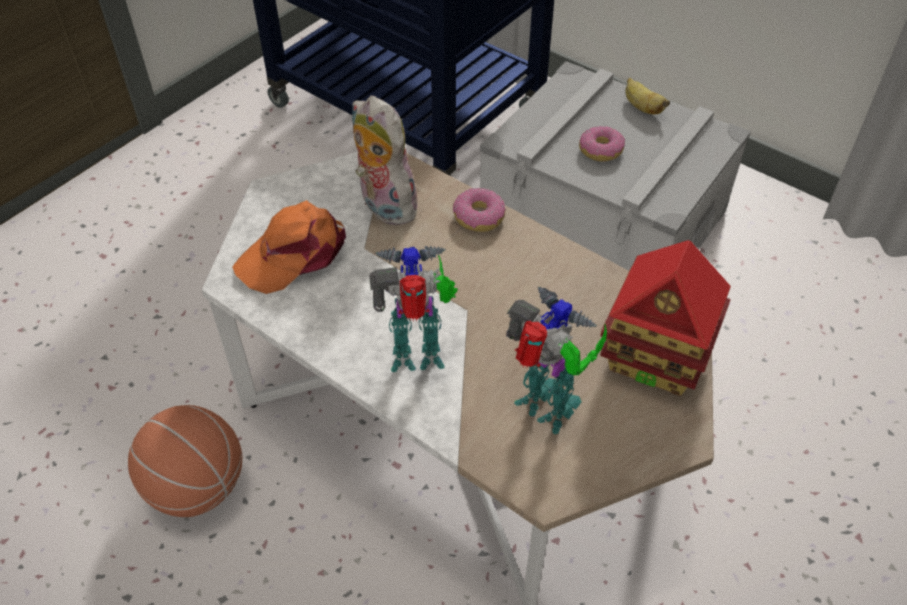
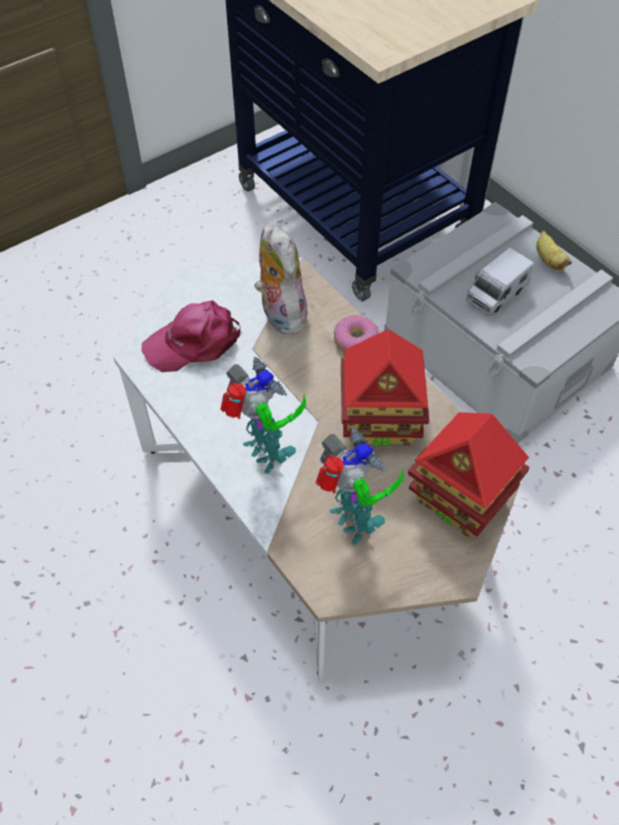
camera: 15 degrees right, 5 degrees up
(196, 486) = (91, 508): basketball -> none
(294, 254) = (194, 342): orange cap -> pink cap
(419, 358) = (266, 454): toy robot -> toy robot turned 45 degrees clockwise
(537, 295) = (380, 422): none -> toy house
(601, 150) = (496, 294): donut -> toy truck

